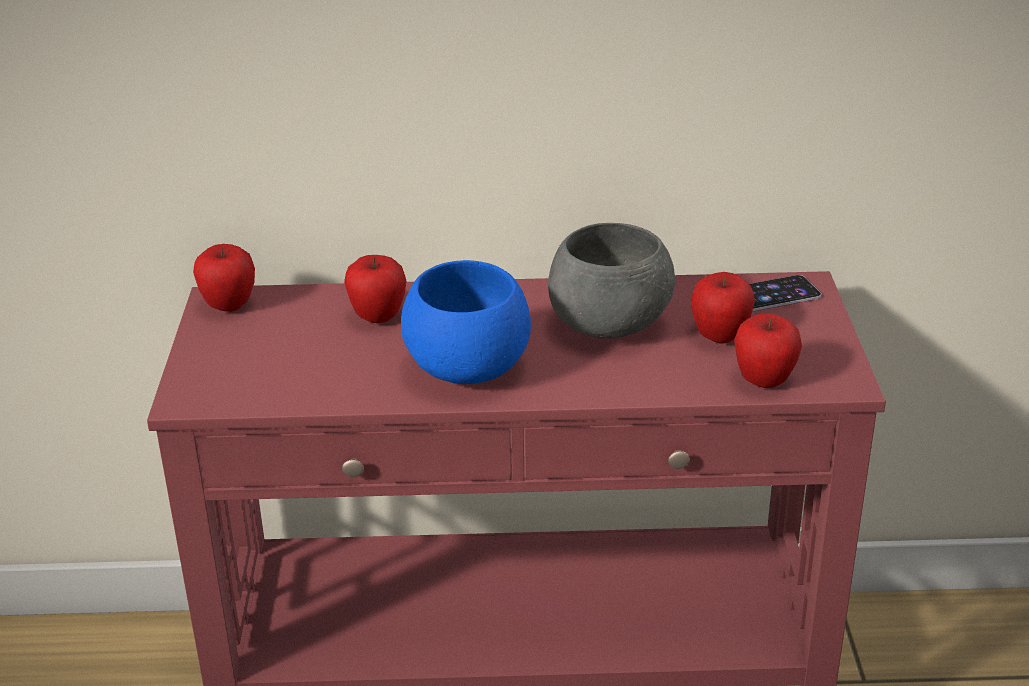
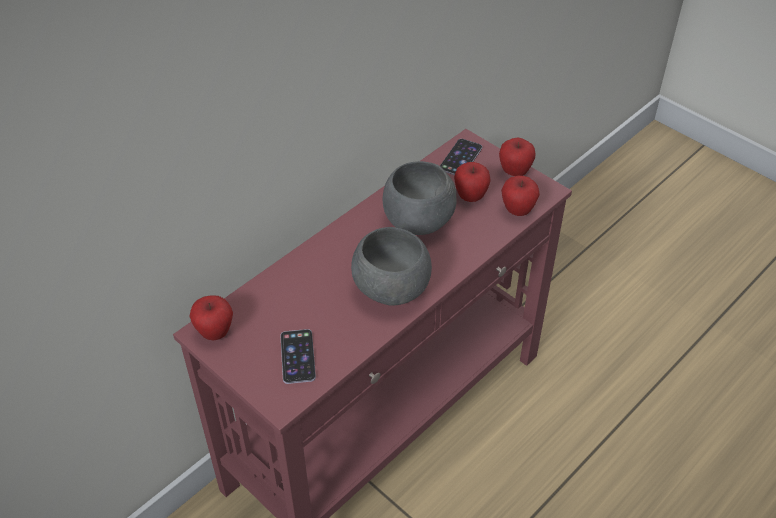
camera: 45 degrees left, 15 degrees up
(269, 370) = (297, 356): none -> phone
(378, 318) = (304, 287): apple -> apple (514, 172)
(466, 370) = (390, 290): blue bowl -> grey bowl

